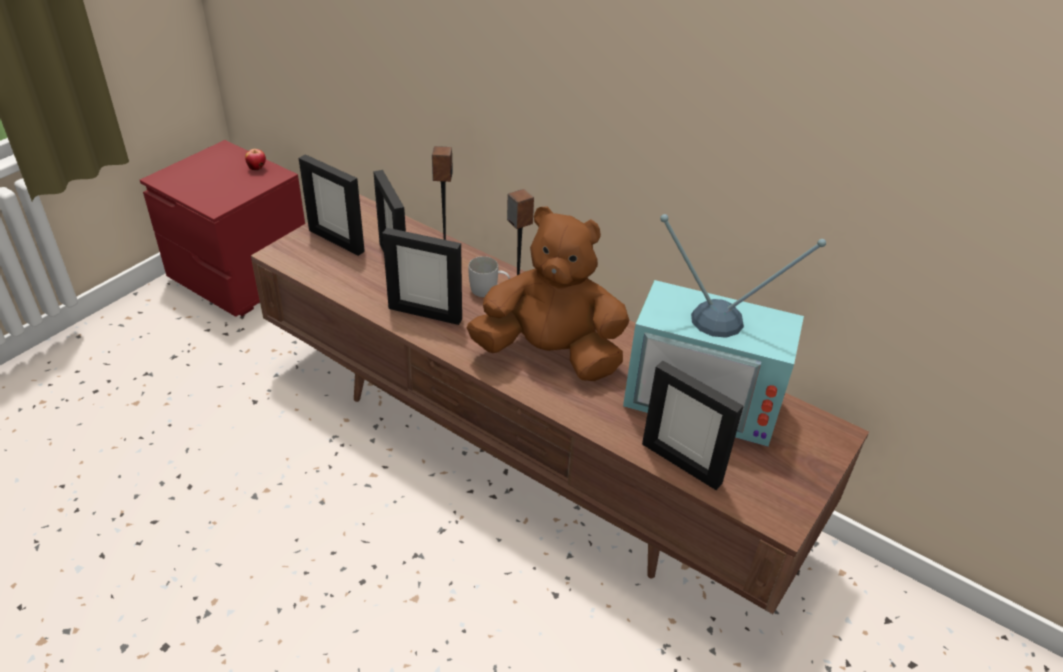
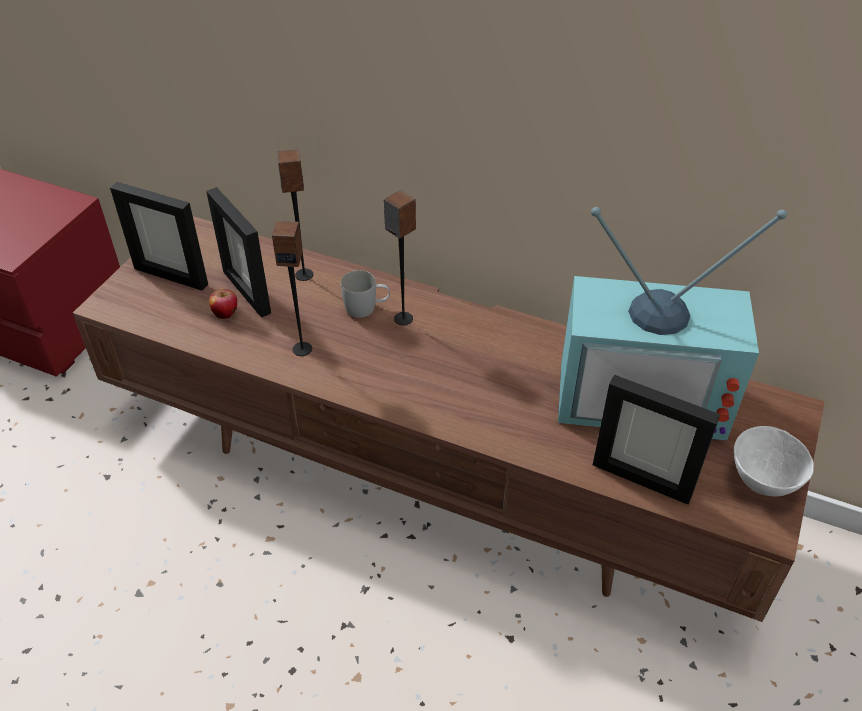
camera: 10 degrees left, 5 degrees up
(257, 168) = (47, 198): apple -> apple (226, 314)
(425, 312) = (302, 349): picture frame -> speaker
(550, 354) = (459, 374): brown plush toy -> none
(787, 485) = (761, 482): none -> white bowl

